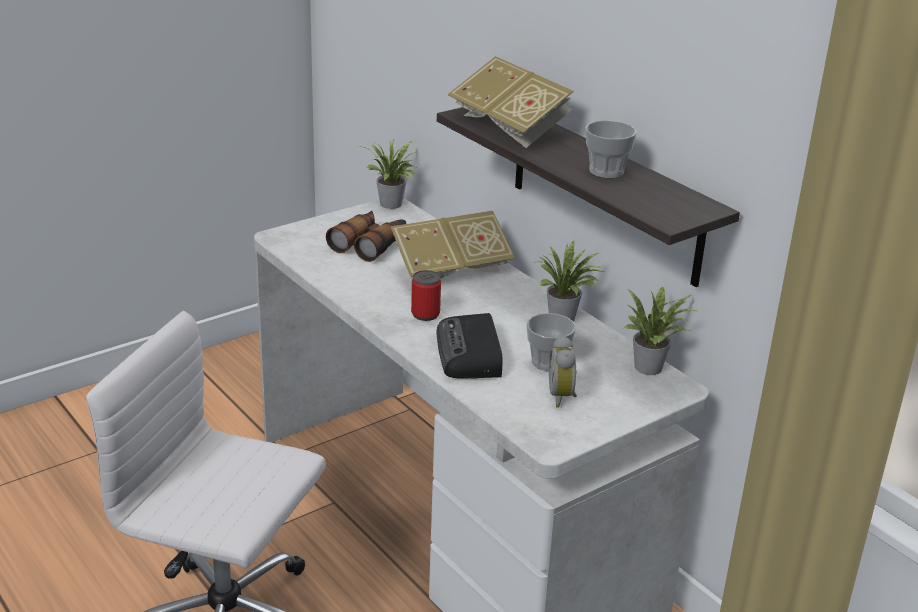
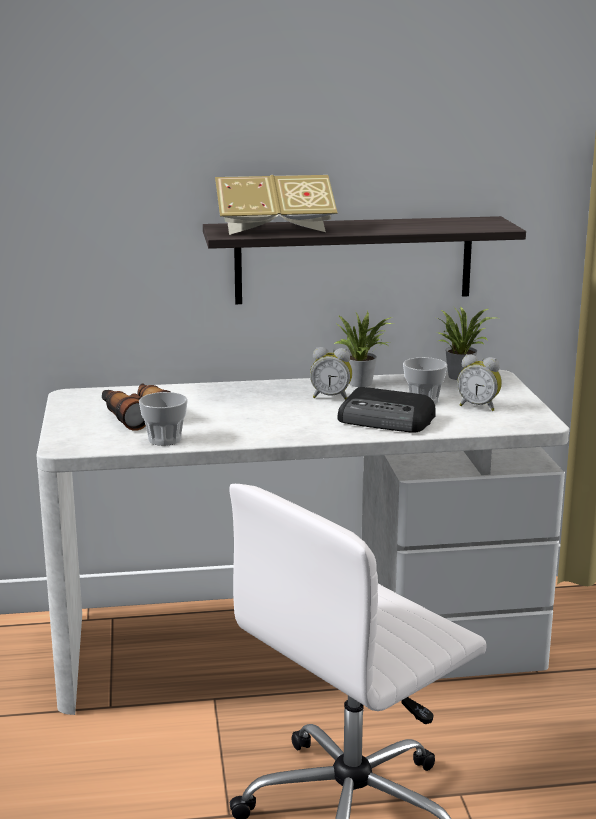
camera: 60 degrees left, 10 degrees down
(391, 205) = (71, 395): potted plant -> none
(425, 314) = (301, 421): can -> none
(450, 271) = (234, 399): book -> none
(505, 313) = (331, 397): none -> alarm clock
(606, 171) = (398, 225): cup -> cup (164, 439)

